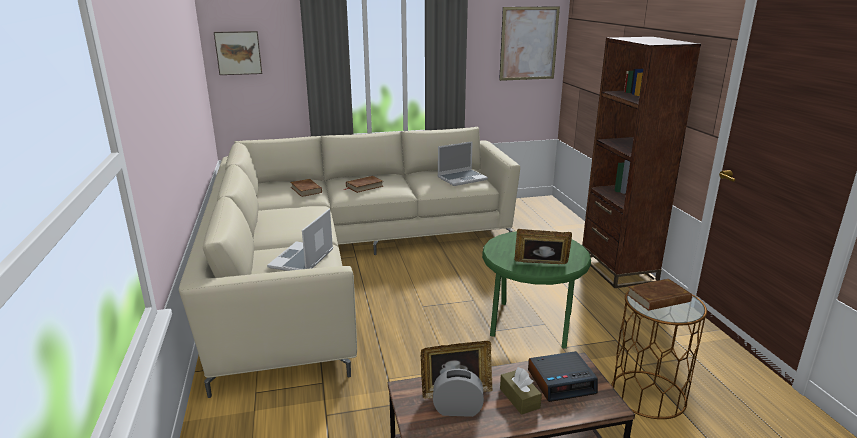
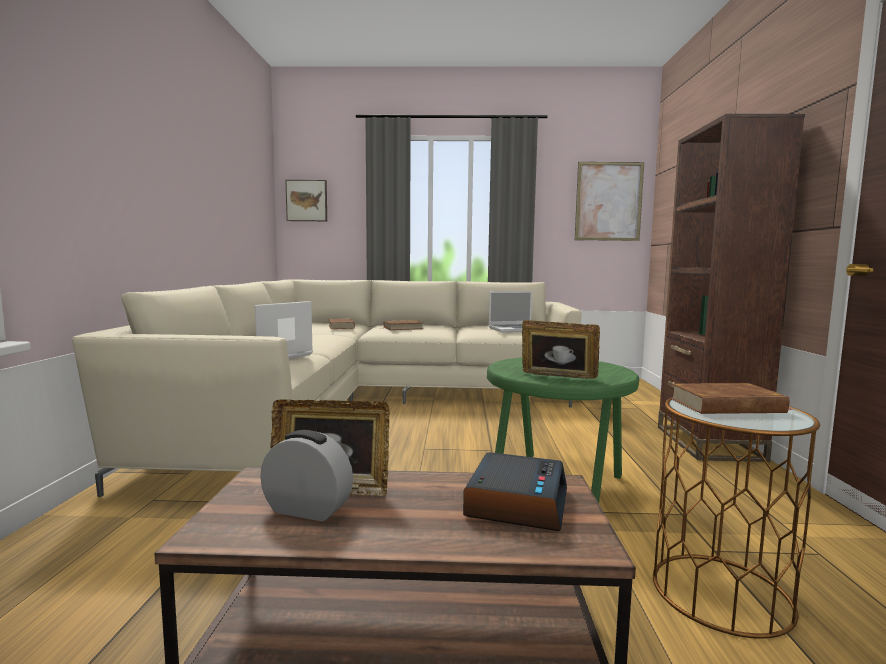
camera: 15 degrees right, 15 degrees down
(519, 398) = (424, 511): brown tissue box -> none
(561, 381) = (516, 502): alarm clock -> alarm clock turned 75 degrees counterclockwise

